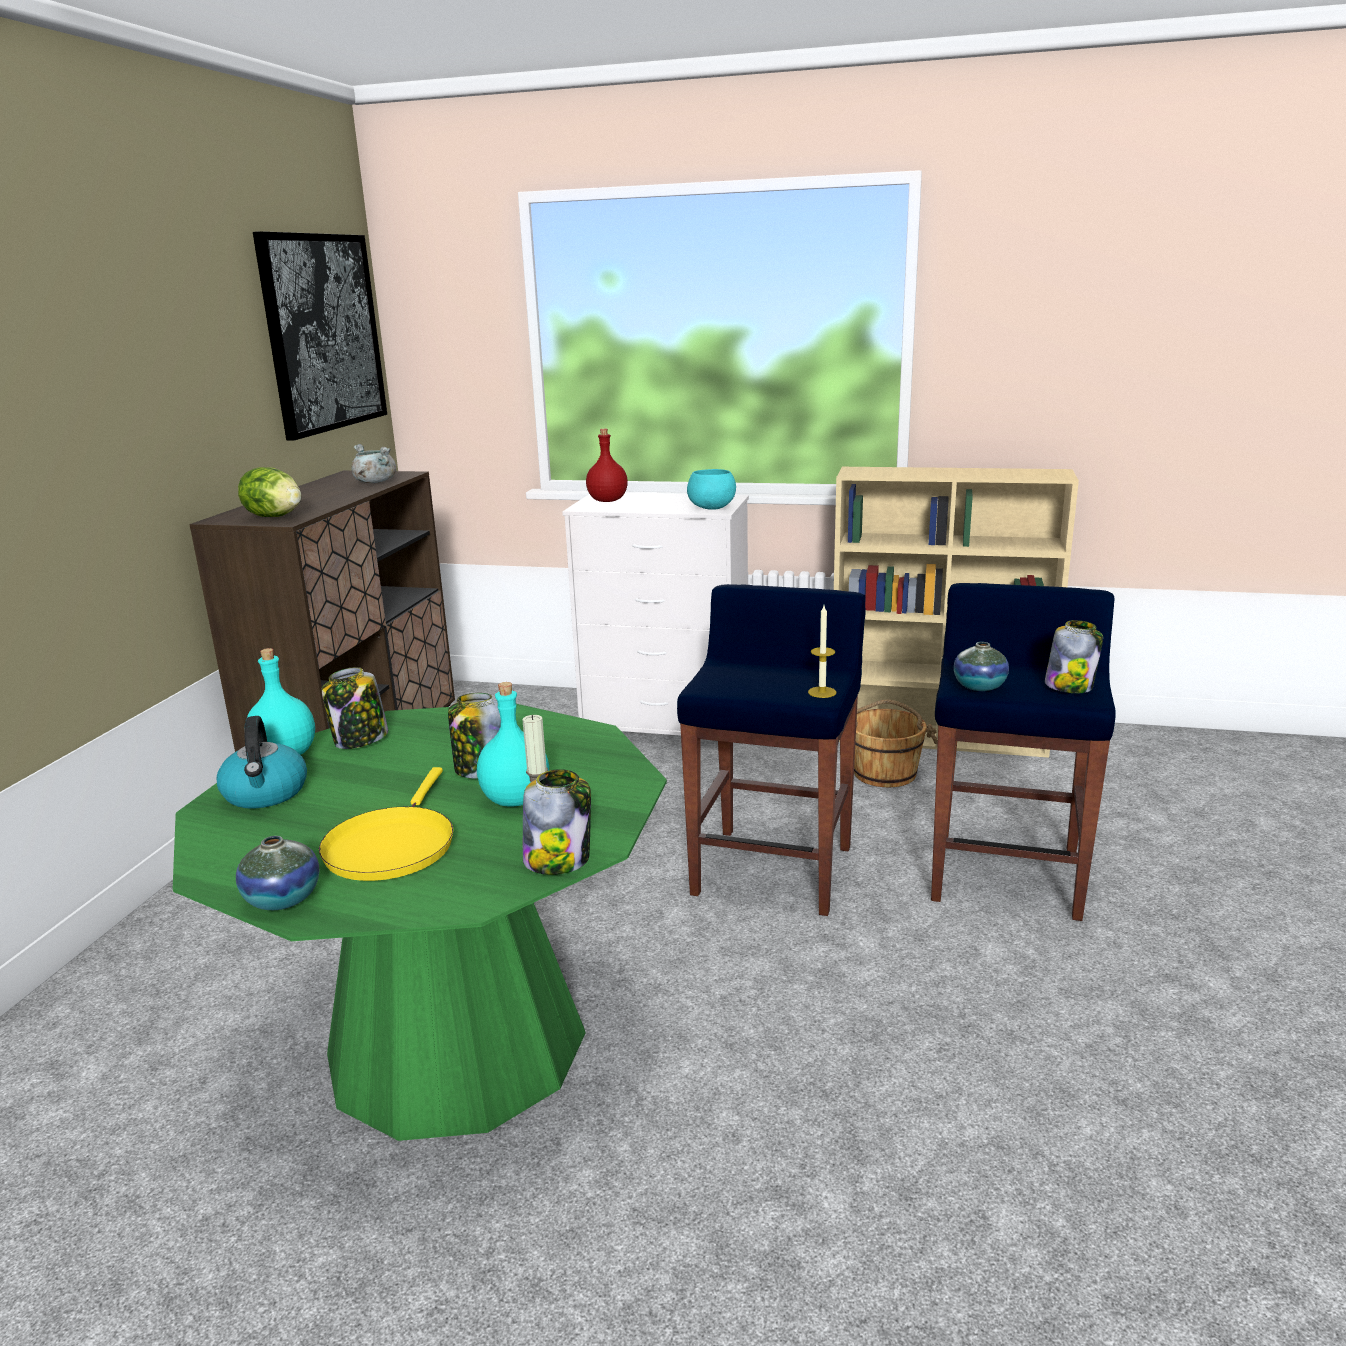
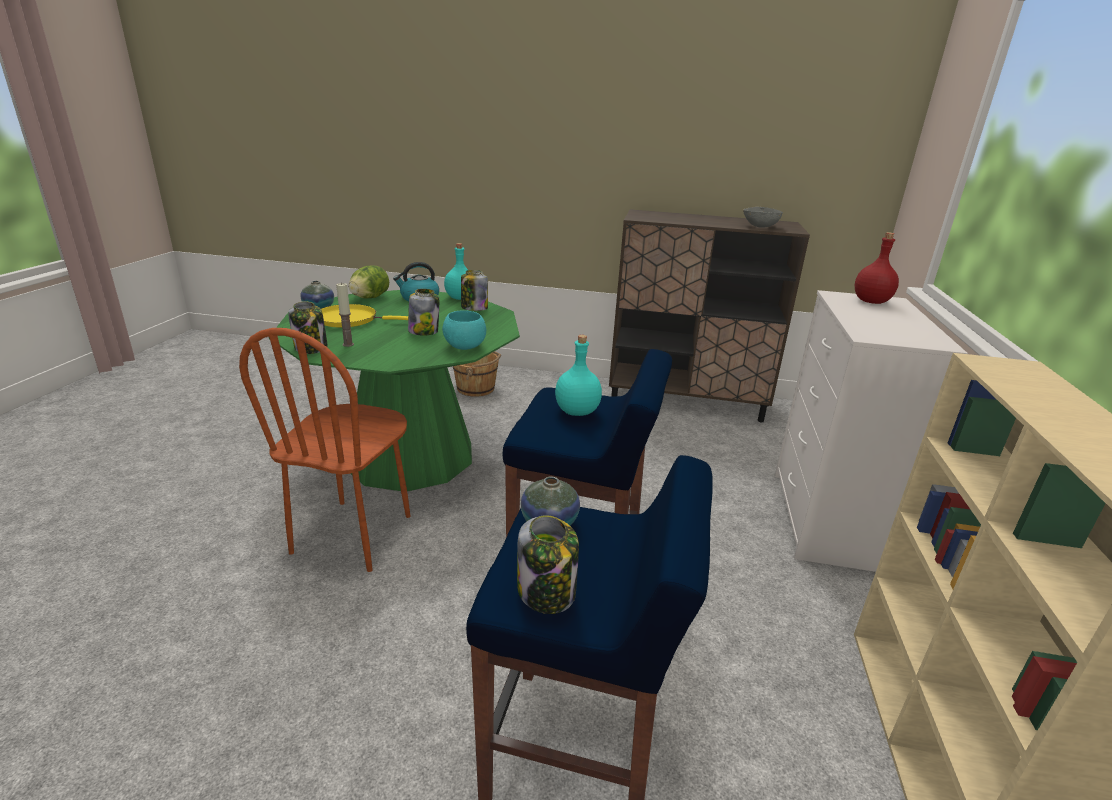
camera: 85 degrees right, 5 degrees up
(274, 517) = (647, 217): lettuce -> lettuce (370, 298)
(323, 333) = (826, 119): picture -> none
(374, 482) = (759, 226): grey cooking pot -> grey bowl
(516, 799) = (384, 339): turquoise bottle -> turquoise bottle (578, 411)
(708, 1074) = (353, 534): none -> brown chair
(712, 508) = (873, 334): turquoise bowl -> turquoise bowl (464, 347)
(822, 692) = (541, 437): candle -> none
(884, 772) = (791, 675): brown bucket -> brown bucket (476, 388)

